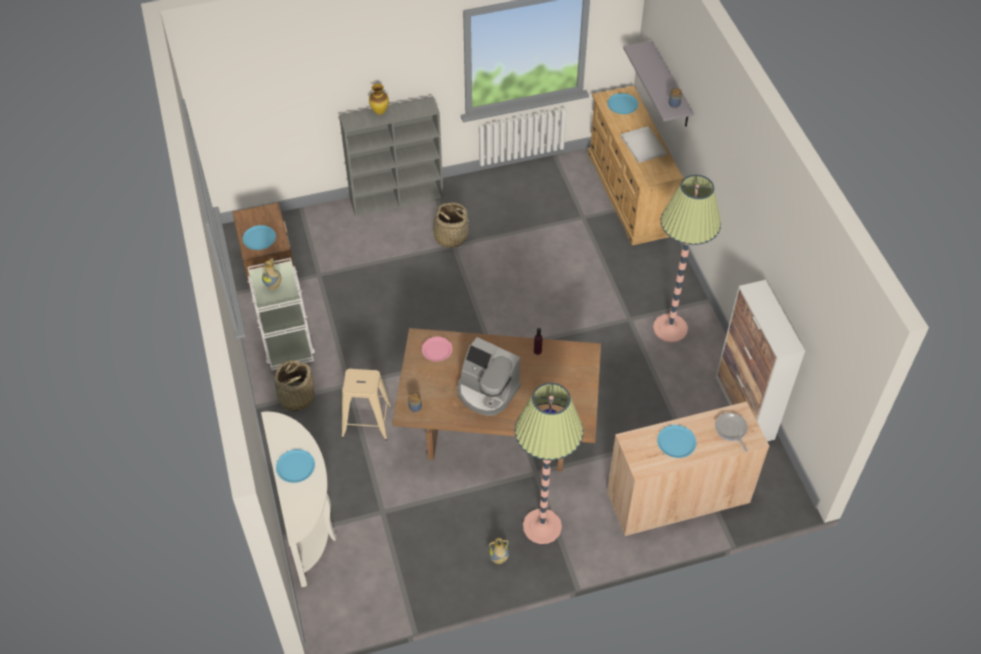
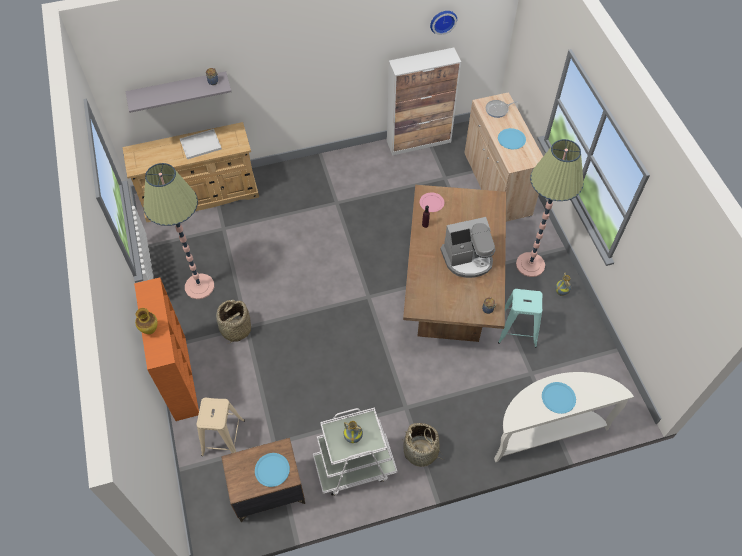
camera: 90 degrees left, 5 degrees up
(366, 421) = (444, 390): beige stool -> beige stool (223, 437)
(397, 199) = (180, 376): grey bookcase -> orange bookcase
(436, 350) = (427, 295): pink plate -> pink plate (431, 203)
(442, 502) = (517, 330): none -> turquoise stool
(486, 391) = (467, 259): coffee machine -> coffee machine turned 45 degrees clockwise
(622, 104) = (146, 155): blue plate -> none
(670, 328) = (346, 178): floor lamp -> floor lamp (199, 286)
(811, 307) = (442, 21): none -> wall clock

